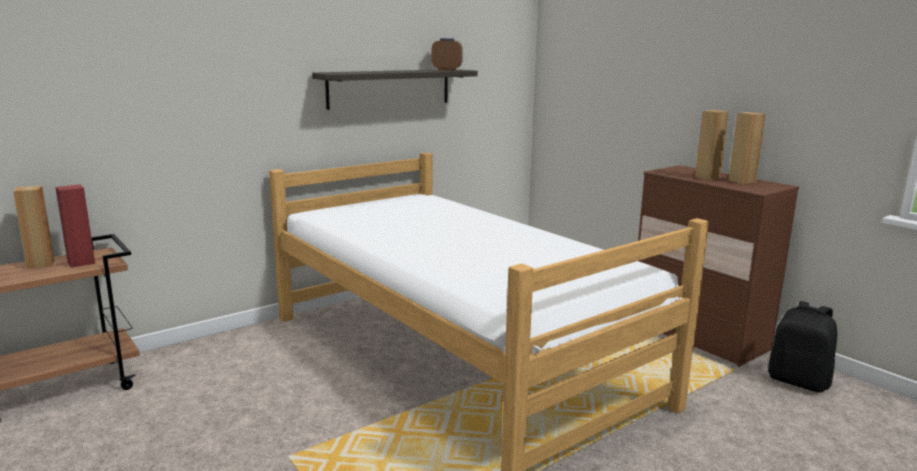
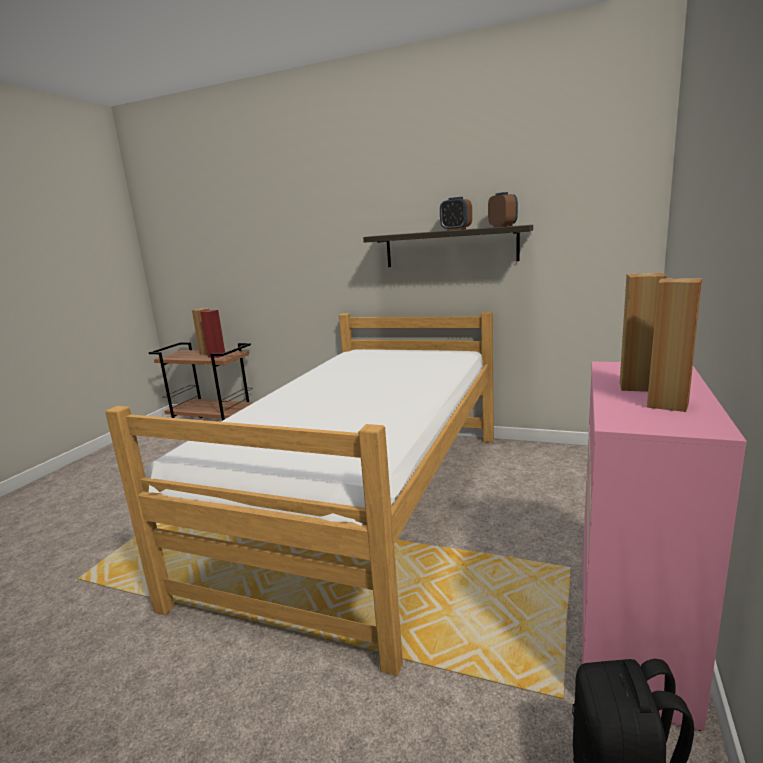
camera: 60 degrees right, 0 degrees up
(406, 70) = (456, 229): none -> alarm clock
(698, 336) = (630, 632): brown dresser -> pink dresser

